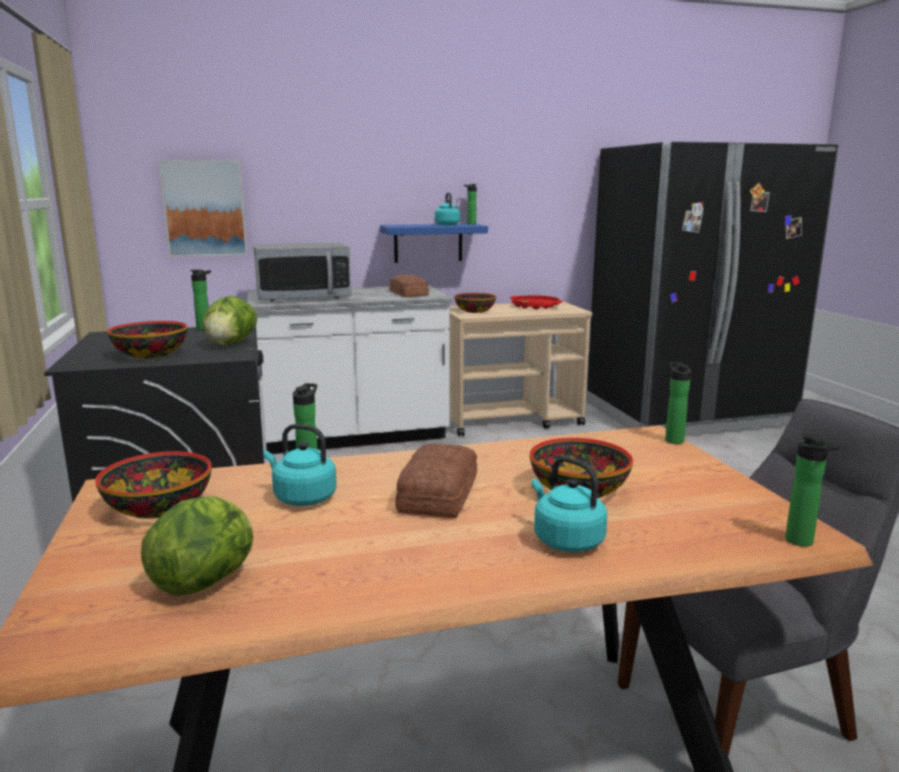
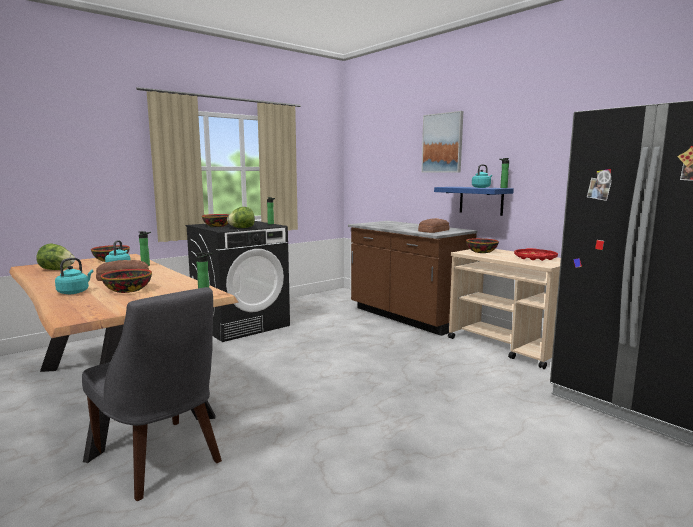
camera: 65 degrees right, 5 degrees down
(204, 208) = (377, 174): picture -> picture (442, 143)
(303, 297) = (386, 225): microwave -> none
(352, 437) = (406, 317): white counter -> brown counter
(802, 542) = (61, 318): bottle -> none

